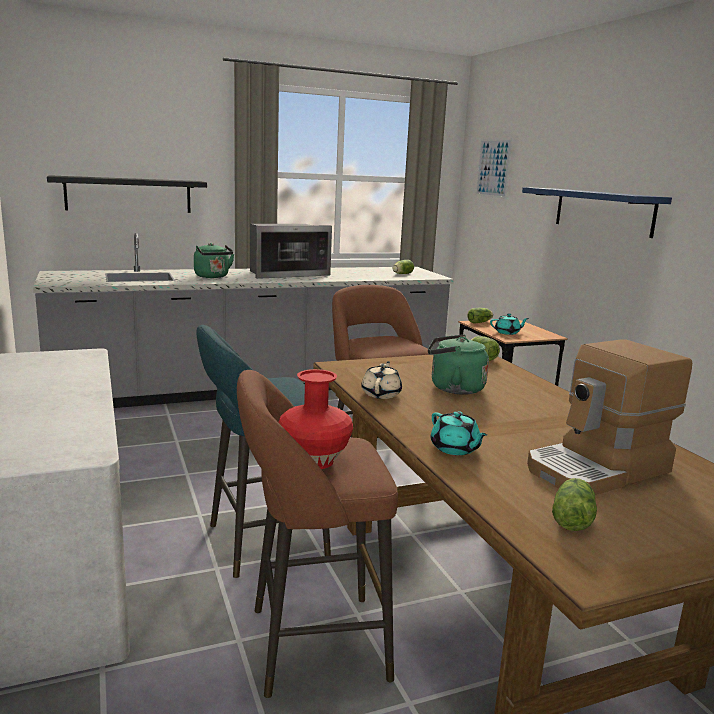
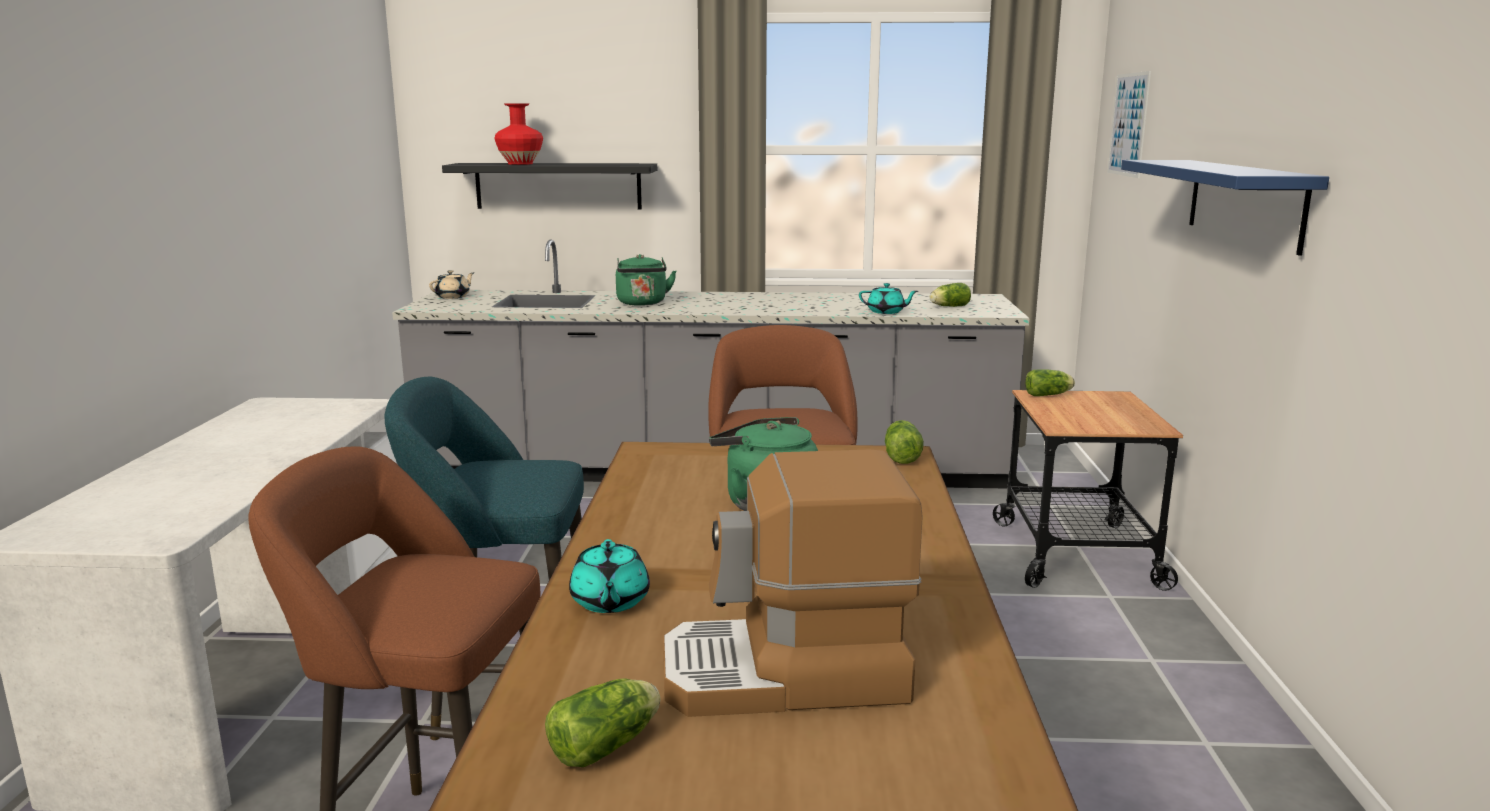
camera: 25 degrees right, 0 degrees up
(286, 273) = (758, 301): microwave -> none
(315, 461) = (398, 588): red vase -> red vase (520, 164)
(381, 394) = (640, 501): beige teapot -> beige teapot (453, 297)
(507, 332) = (1074, 416): turquoise teapot -> turquoise teapot (886, 312)

